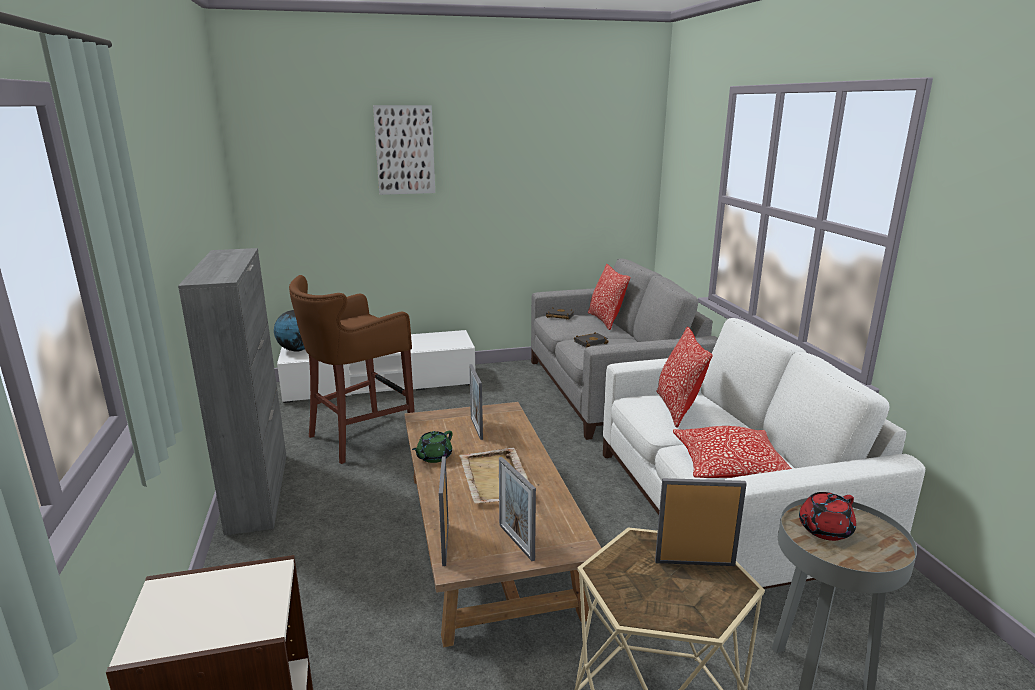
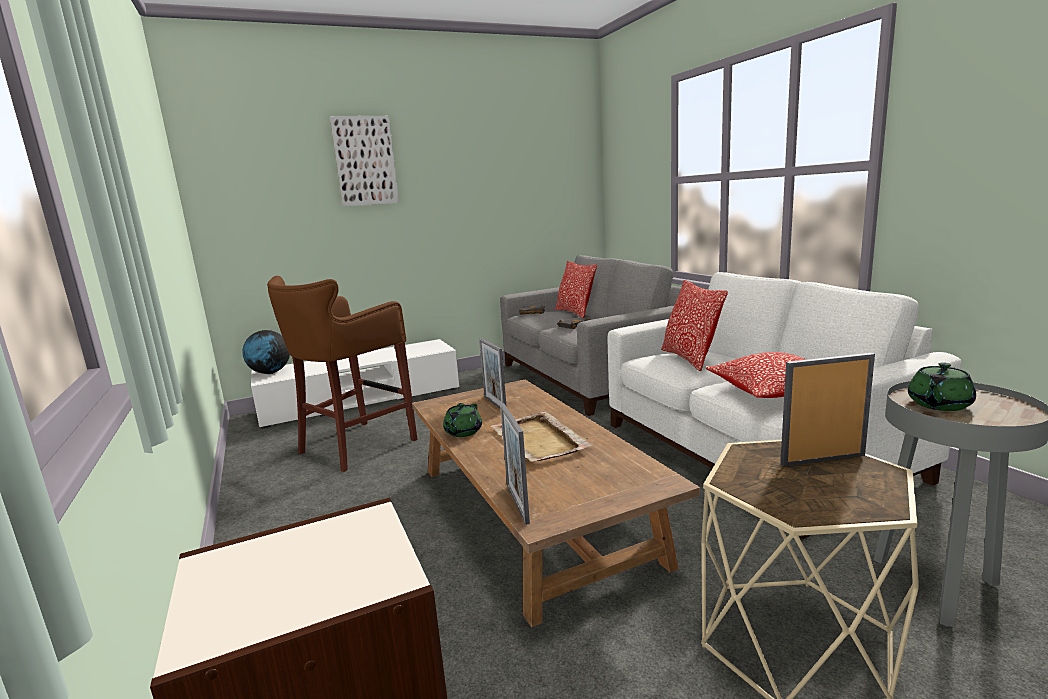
camera: 10 degrees left, 5 degrees down
(258, 491) = (255, 510): grey cabinet -> none
(516, 542) = (595, 489): picture frame -> none
(823, 530) = (938, 405): red teapot -> green teapot

